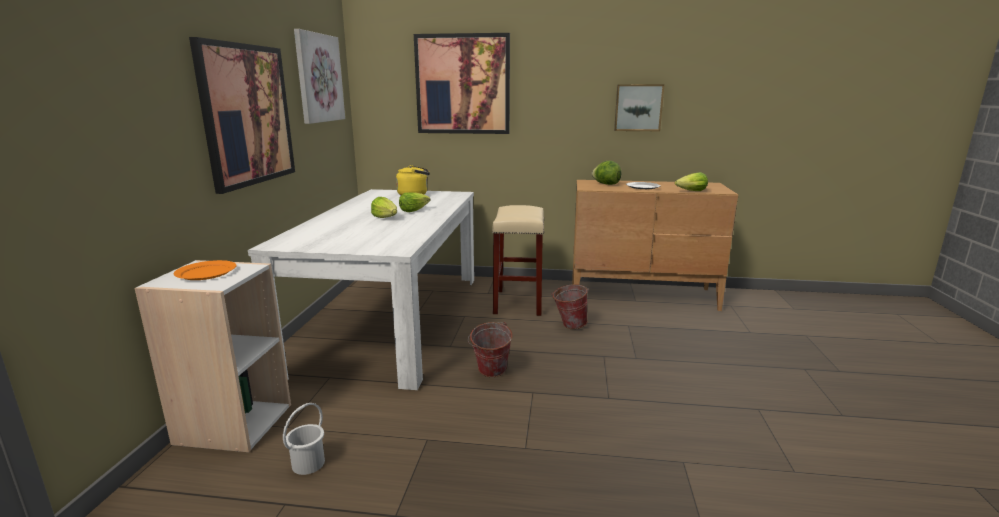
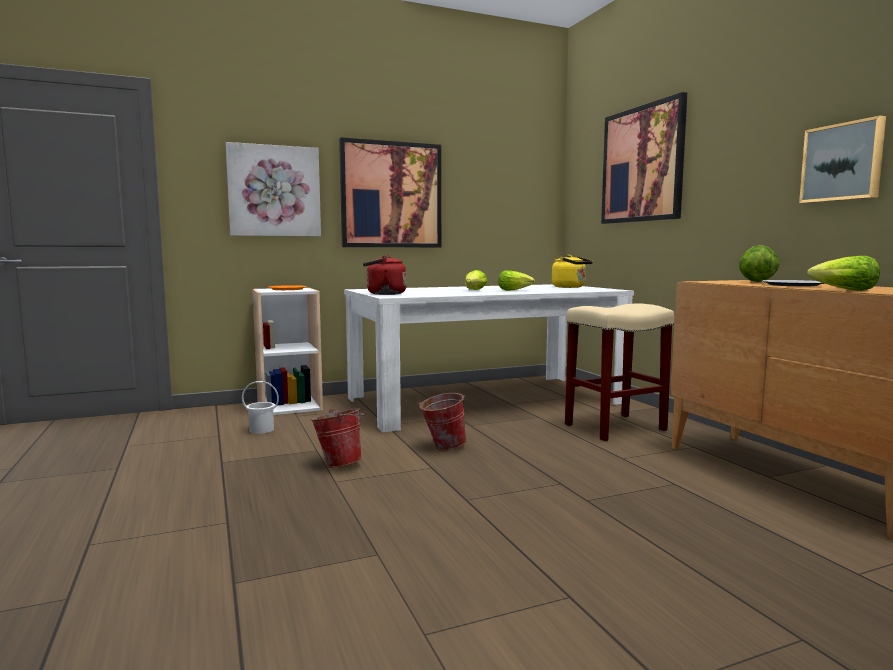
camera: 60 degrees right, 10 degrees down
(318, 78) = (504, 171): picture -> picture (274, 191)
(363, 248) = (383, 294): none -> red kettle
(568, 325) = (605, 456): bucket -> bucket (339, 463)

